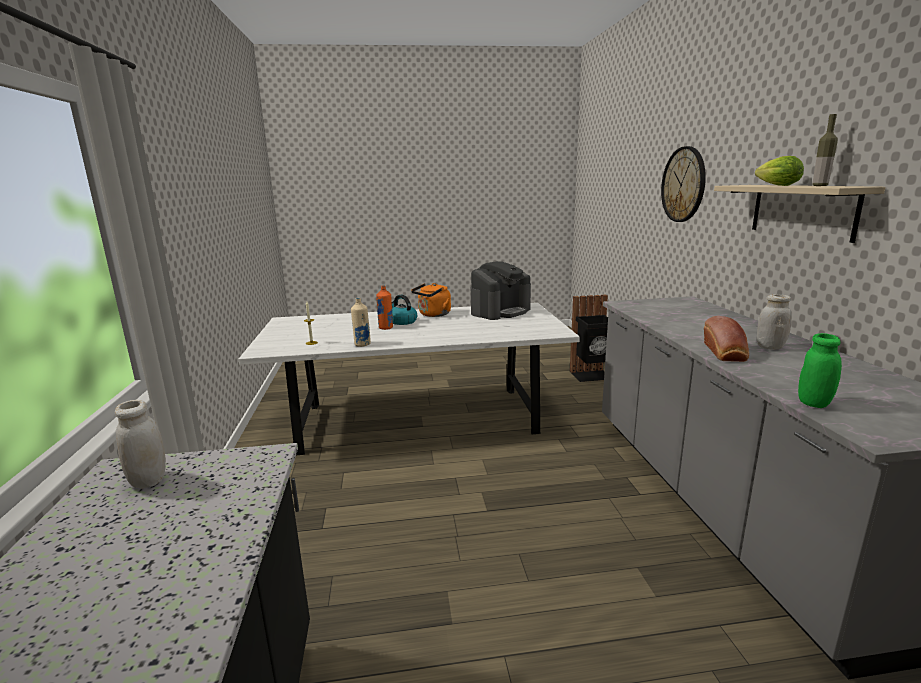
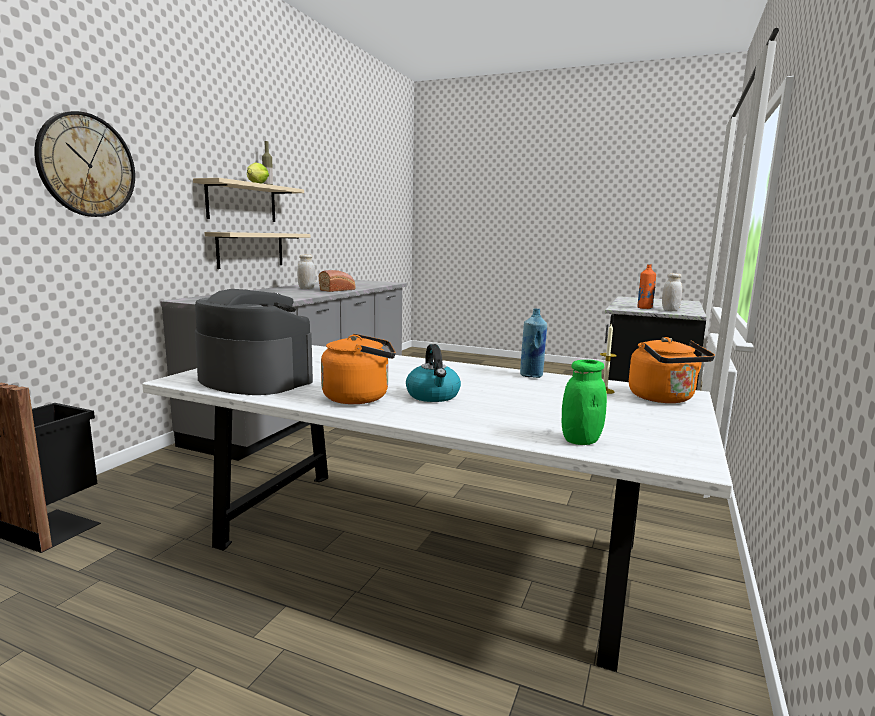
camera: 150 degrees left, 5 degrees down
(275, 345) = (664, 398): none -> orange kettle
(362, 344) = (531, 376): beige bottle -> blue bottle
(386, 328) = (475, 391): orange bottle -> orange bottle (644, 308)
(500, 311) = (254, 379): coffee machine -> coffee machine turned 45 degrees clockwise
(800, 277) = (250, 249): none -> beige shelf
(814, 403) = (378, 284): green jar -> green jar (580, 440)

